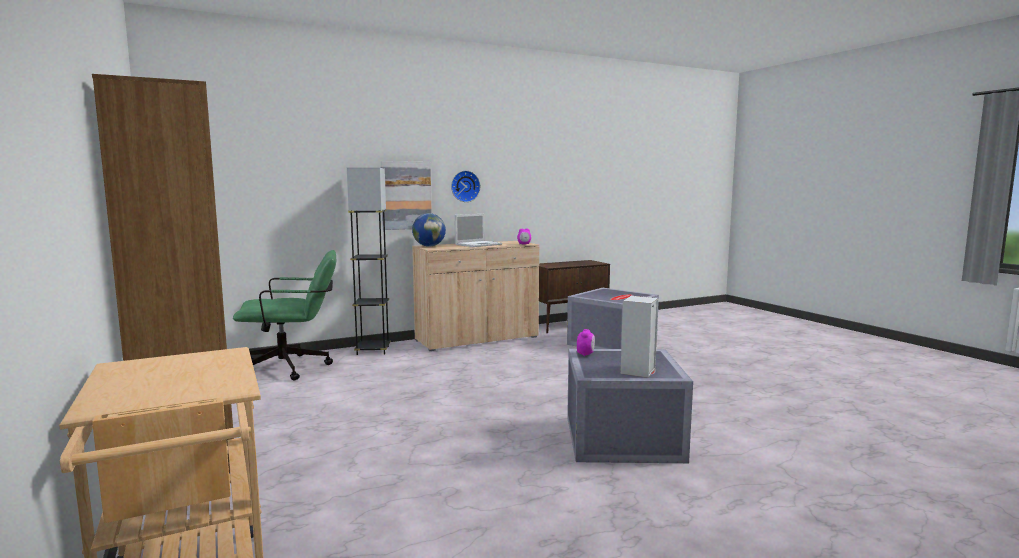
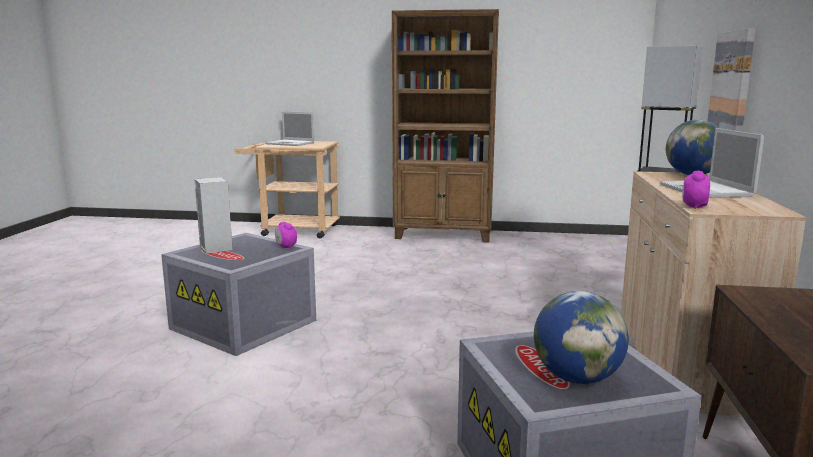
camera: 125 degrees right, 5 degrees up
(167, 382) = (291, 143): none -> laptop
(293, 368) = (599, 263): green office chair -> none
(464, 186) = (780, 74): wall clock -> none
(621, 294) = (576, 378): none -> globe

